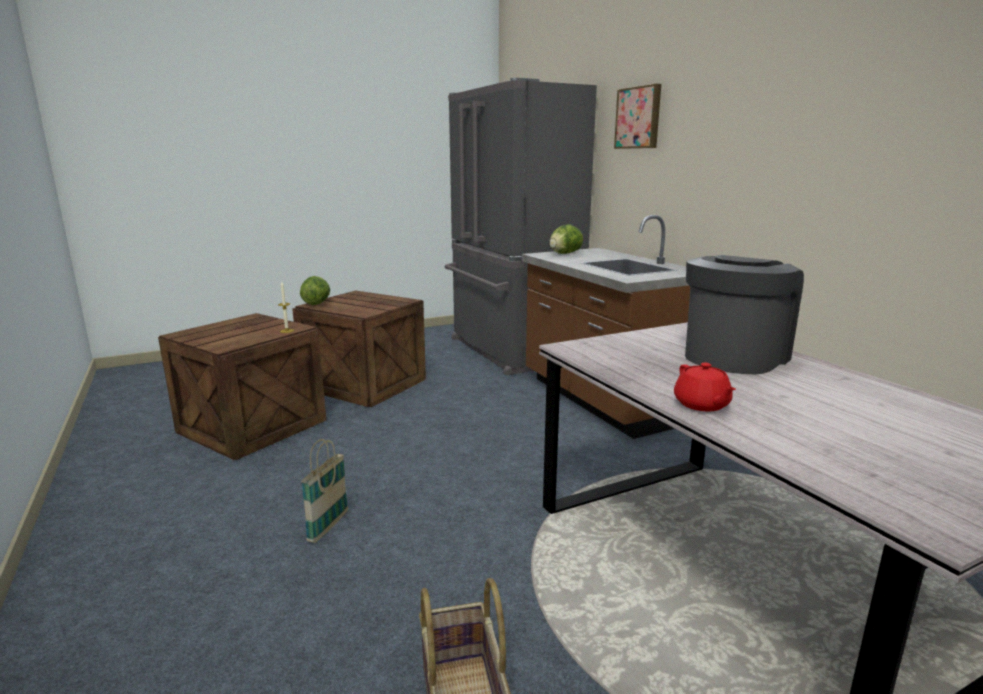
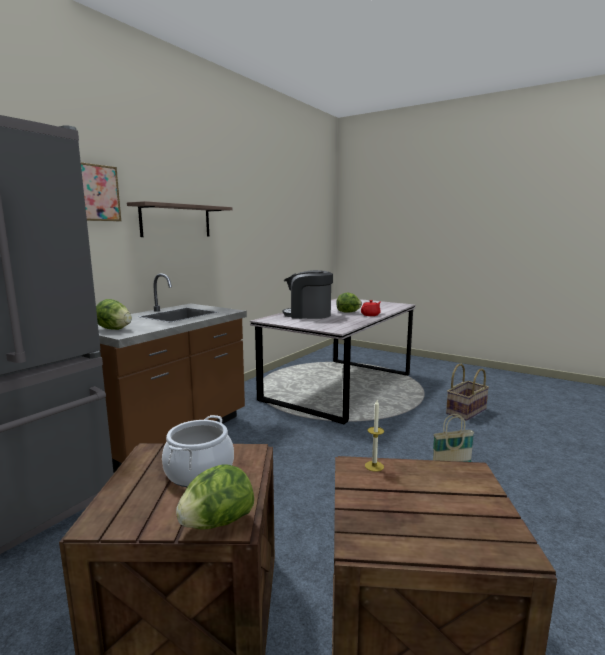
camera: 120 degrees left, 5 degrees down
(364, 305) = (199, 472): none -> cooking pot
(723, 144) = (176, 221): none -> shelf
(756, 394) = (348, 312): none -> lettuce

